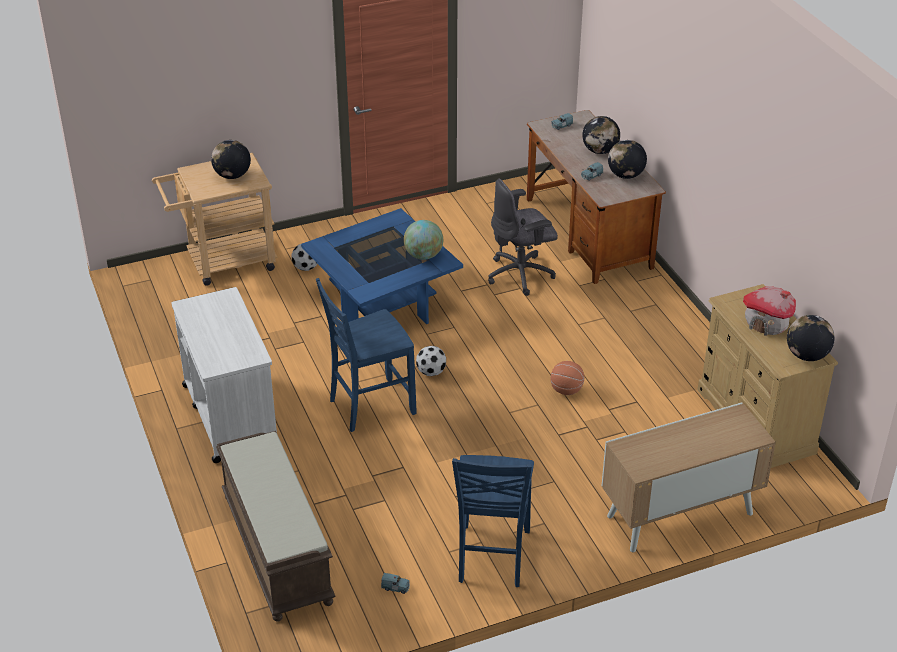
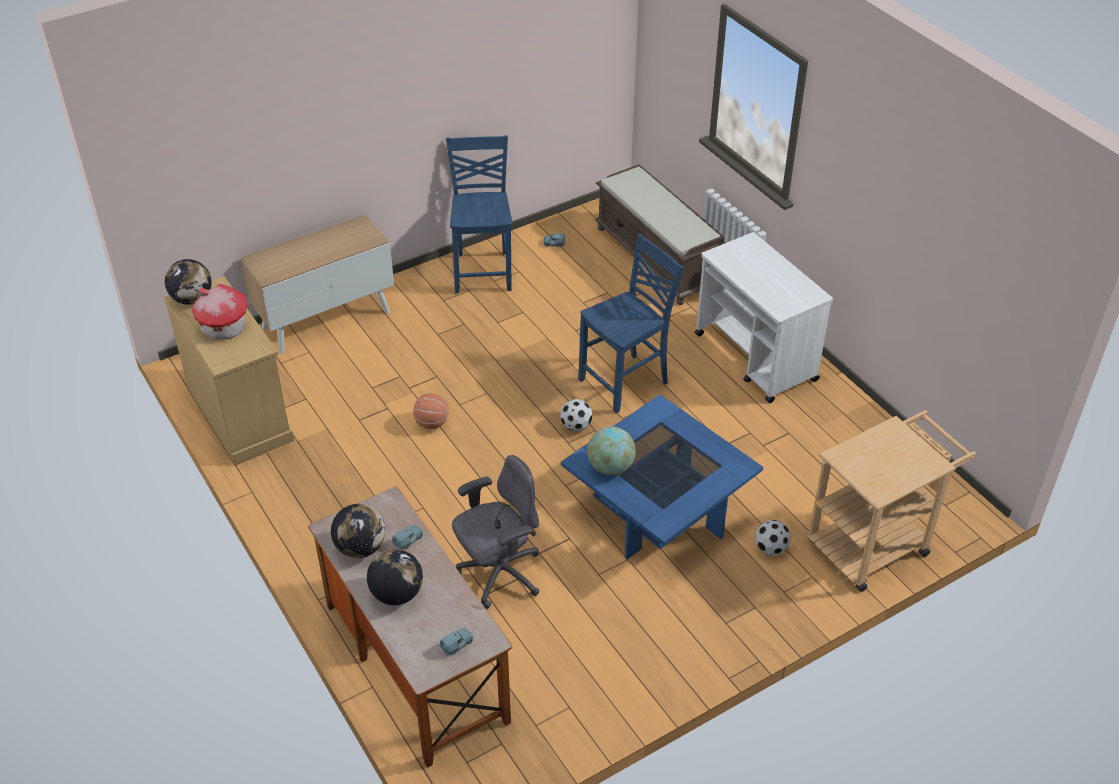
camera: 170 degrees right, 5 degrees up
(232, 175) = (876, 461): globe -> none

